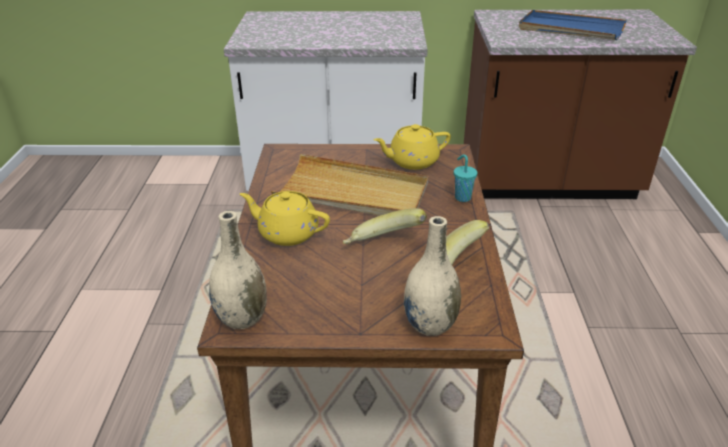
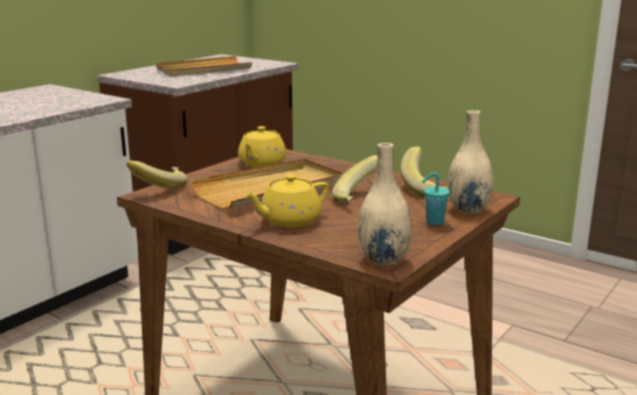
camera: 55 degrees left, 15 degrees down
(298, 149) = (159, 188): none -> banana
(462, 197) = (337, 165): turquoise cup -> turquoise cup (433, 222)
(570, 29) = (203, 70): blue tray -> beige tray

